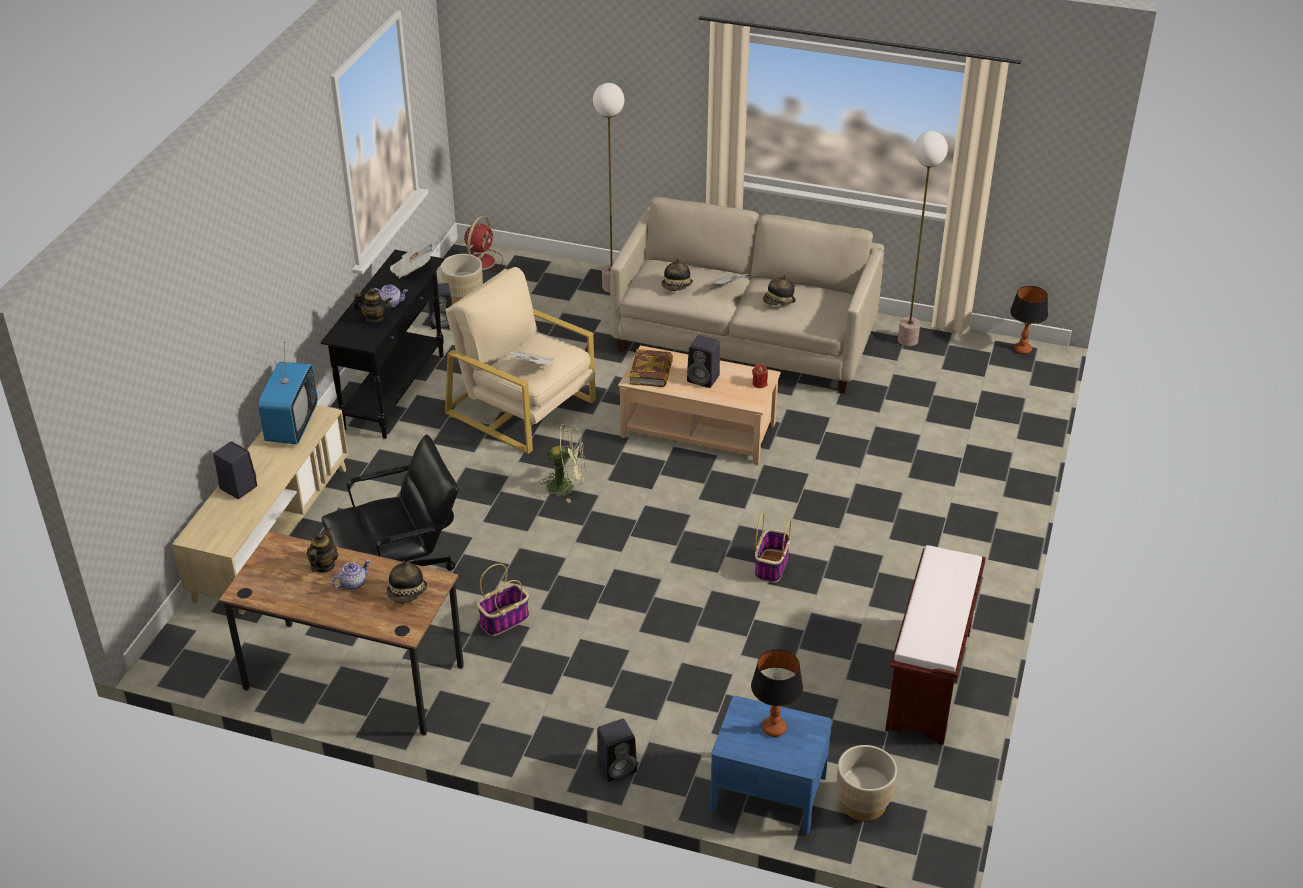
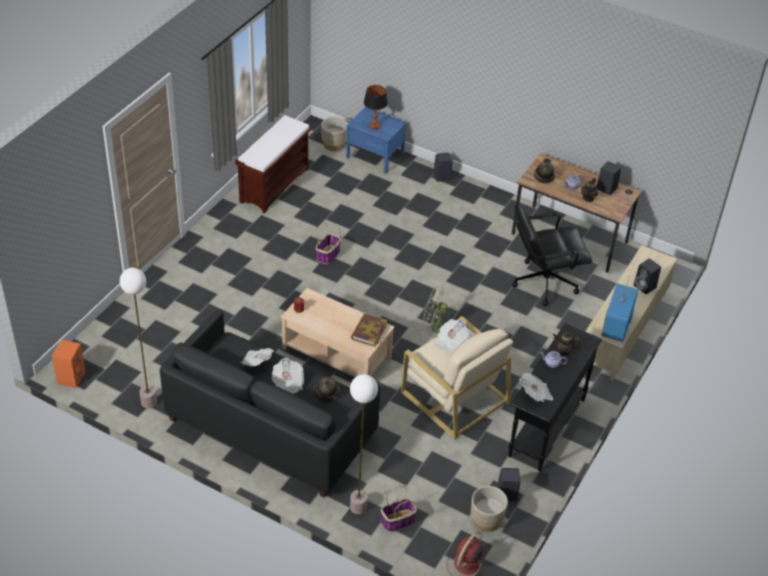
camera: 170 degrees left, 5 degrees up
(504, 620) = (486, 252): basket -> basket (397, 521)
(704, 379) = (334, 320): black speaker -> black speaker (605, 188)
(745, 339) = (271, 427): beige sofa -> black sofa
(779, 302) = (257, 362): hat -> newspaper
(1022, 350) = (71, 377): table lamp -> orange speaker

